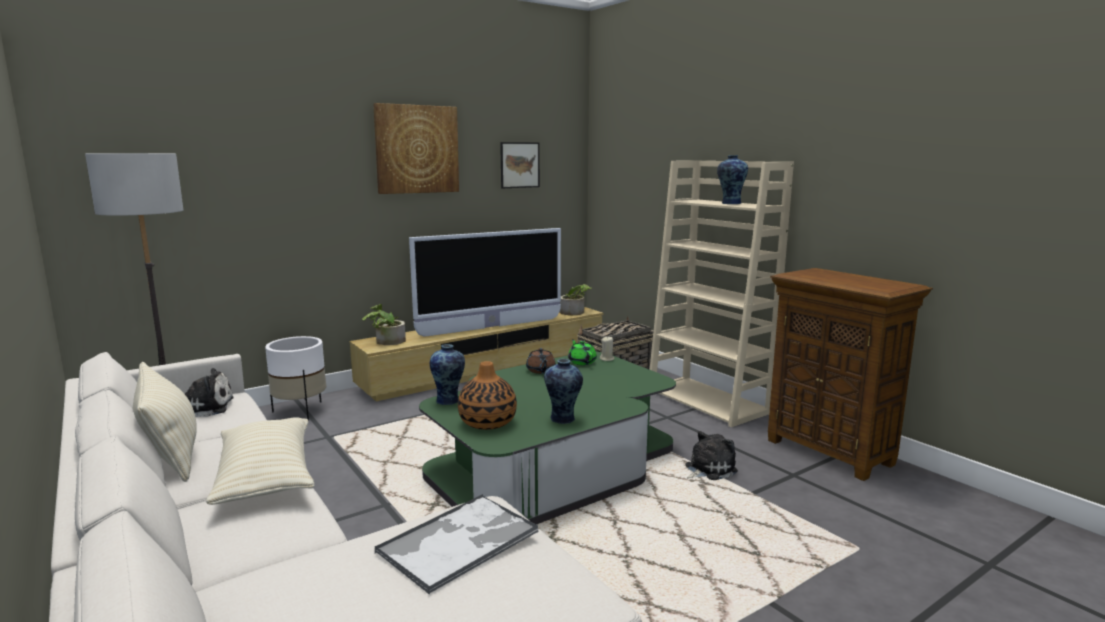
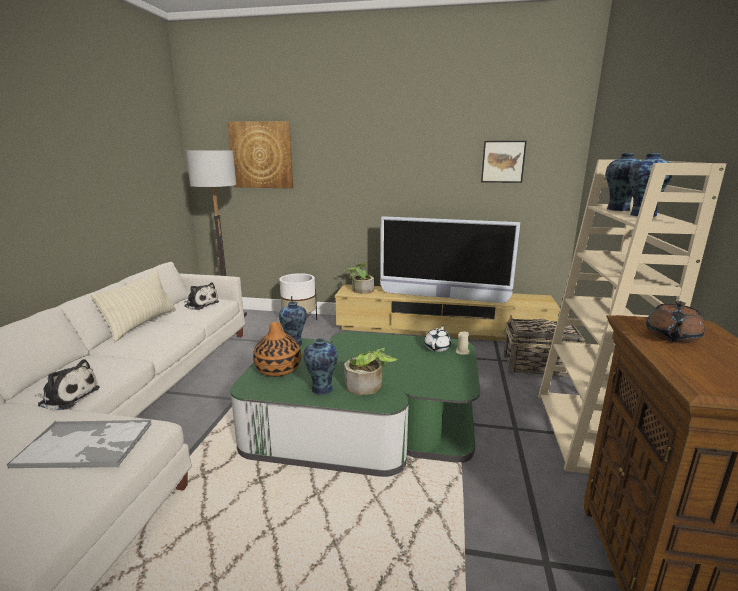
camera: 45 degrees right, 5 degrees up
(266, 478) = (137, 355): beige pillow -> none
(417, 149) = (405, 147): picture -> picture (261, 155)
(540, 371) = (393, 343): brown teapot -> brown teapot (671, 337)
(575, 312) = (534, 302): potted plant -> potted plant (368, 386)
(582, 362) = (437, 347): green teapot -> white teapot
(700, 201) = (617, 209): none -> vase
(707, 469) = (464, 499): plush toy -> plush toy (67, 397)

